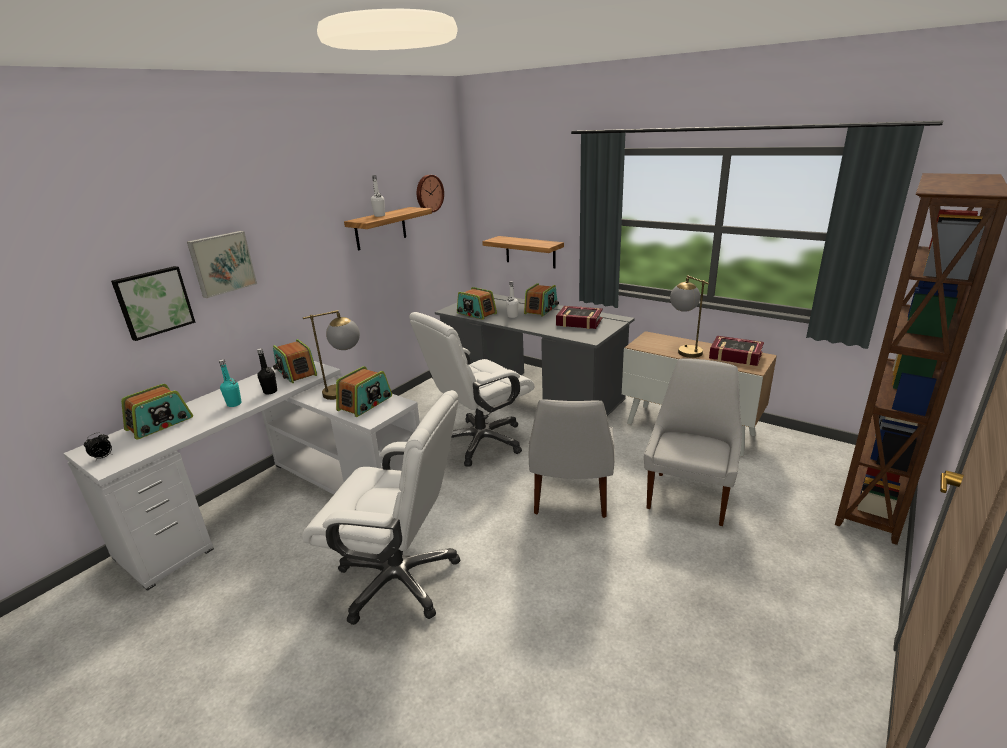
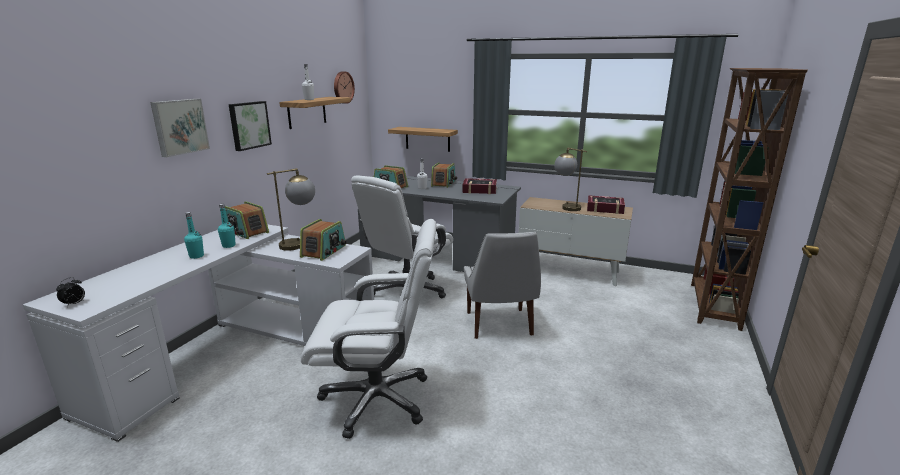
camera: 15 degrees left, 5 degrees down
(153, 302) = (118, 156): picture -> picture (249, 125)
(160, 424) = (124, 275): radio -> none
(270, 391) = (229, 245): black bottle -> turquoise bottle
(689, 496) = (589, 315): white chair -> none

